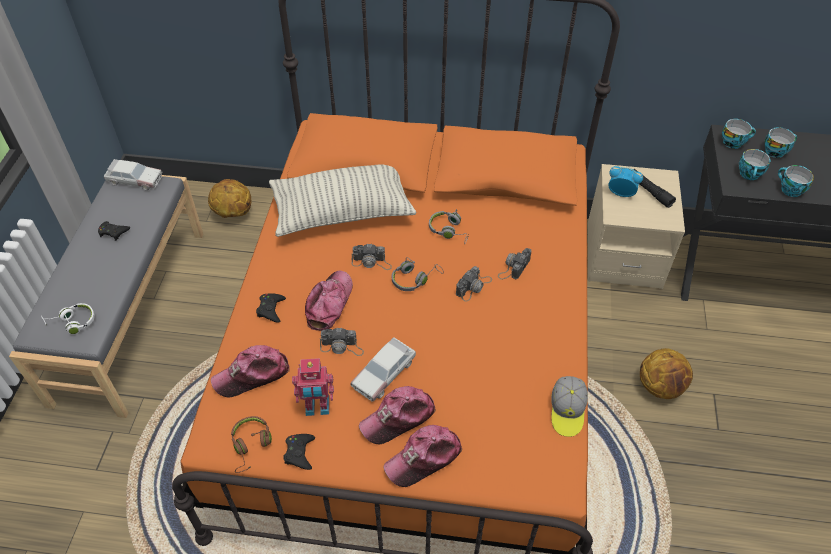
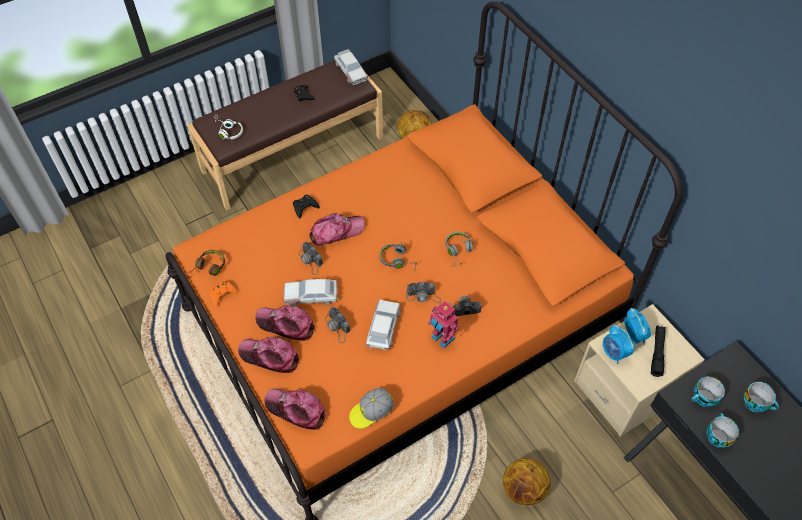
camera: 50 degrees right, 5 degrees up
(130, 313) = (292, 153): grey bench -> brown bench
(252, 375) = (252, 234): cap -> cap (296, 410)
(299, 453) = (222, 294): black game controller -> orange game controller
(317, 407) = (258, 280): toy robot -> toy robot (441, 339)
(342, 211) = (415, 184): pillow -> none
(371, 262) = (389, 229): camera -> camera (337, 327)
(480, 339) = (383, 328): none -> toy car
(627, 215) = (614, 353): none -> alarm clock
(733, 142) = (731, 368): cup -> none

